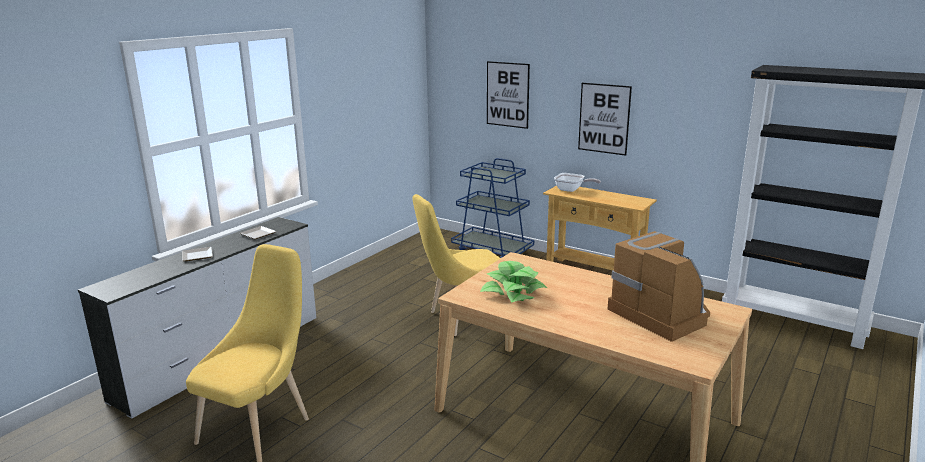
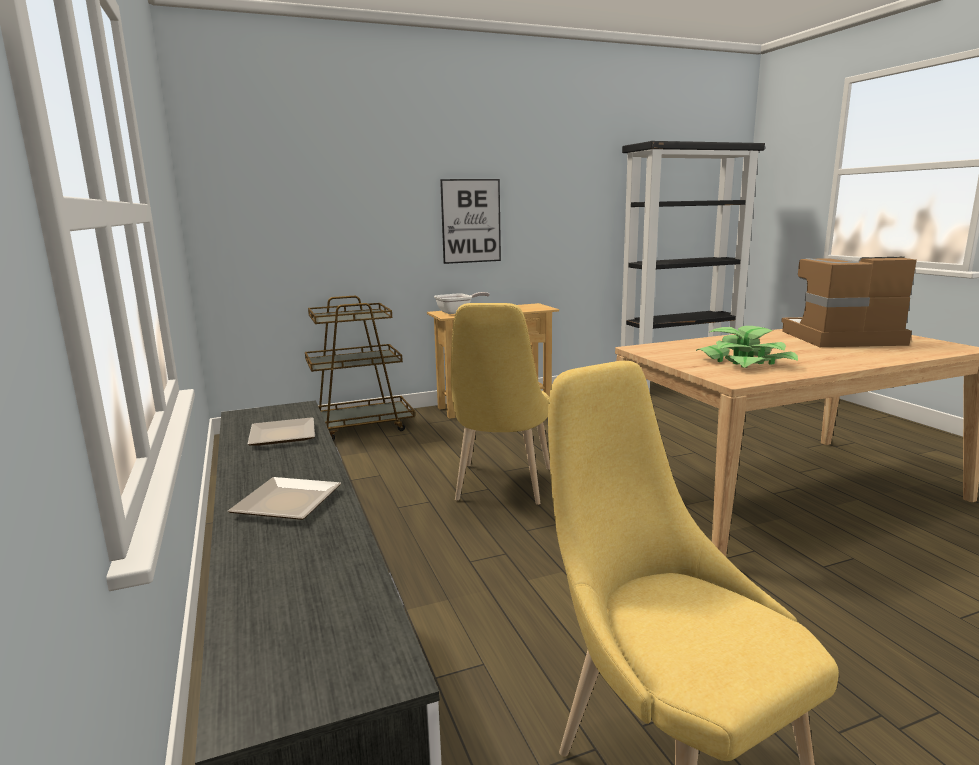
camera: 55 degrees left, 5 degrees down
(492, 251) = (359, 427): blue cart -> brown cart
(507, 94) = (335, 205): picture -> none

